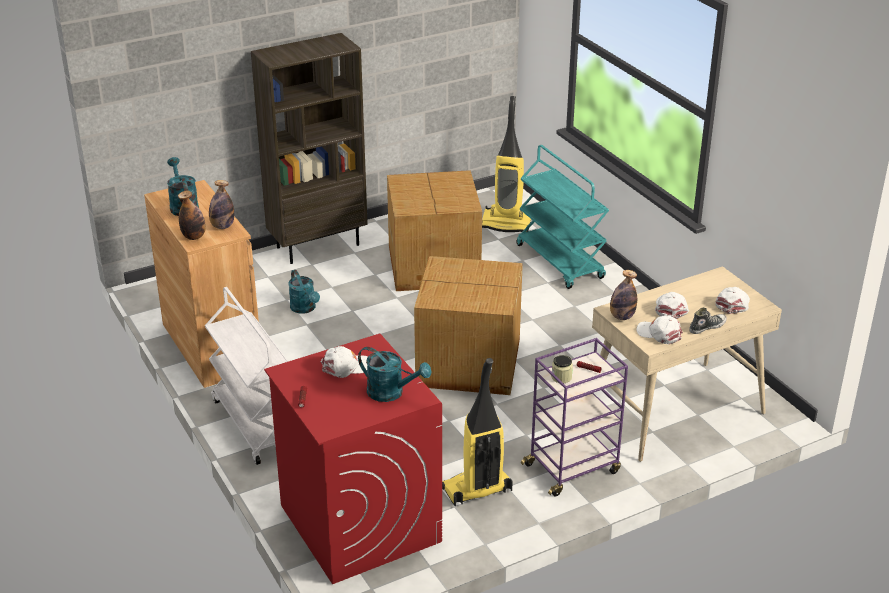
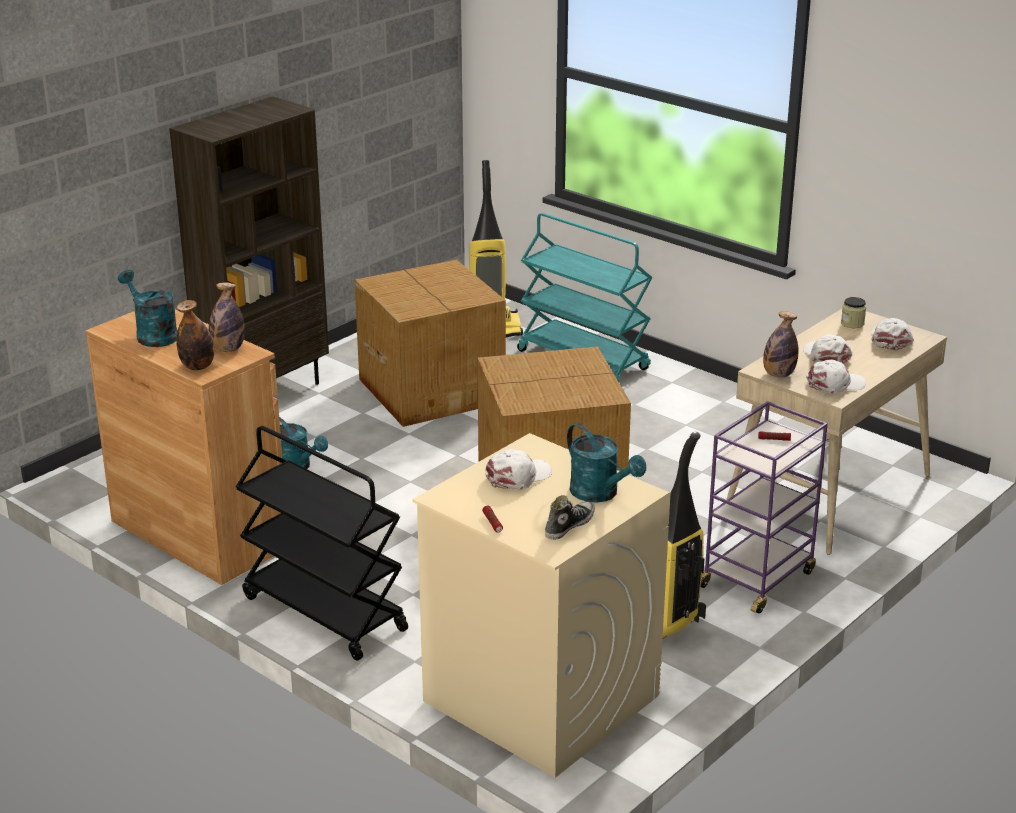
camera: 20 degrees left, 5 degrees down
(255, 424) = (322, 613): white cart -> black cart
(359, 522) = (539, 698): red washing machine -> beige washing machine
(391, 393) = (600, 494): turquoise watering can -> turquoise watering can turned 45 degrees clockwise
(561, 377) = (750, 454): jar -> jar (852, 323)
(659, 334) = (835, 384): white cap -> white cap turned 150 degrees clockwise
(707, 327) = (882, 368): shoe -> shoe (569, 525)

